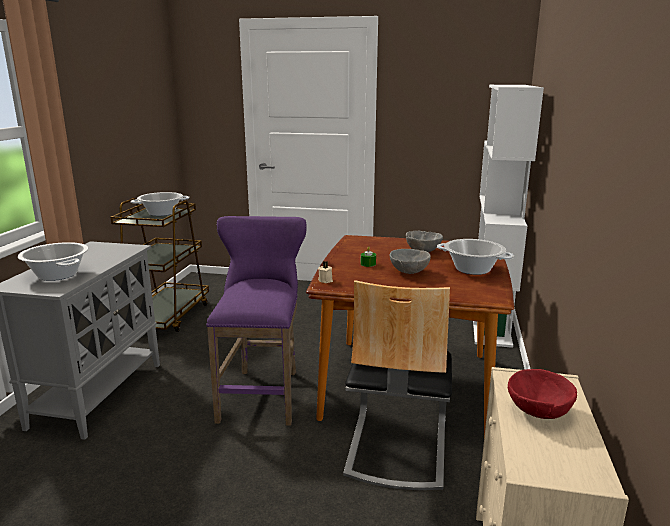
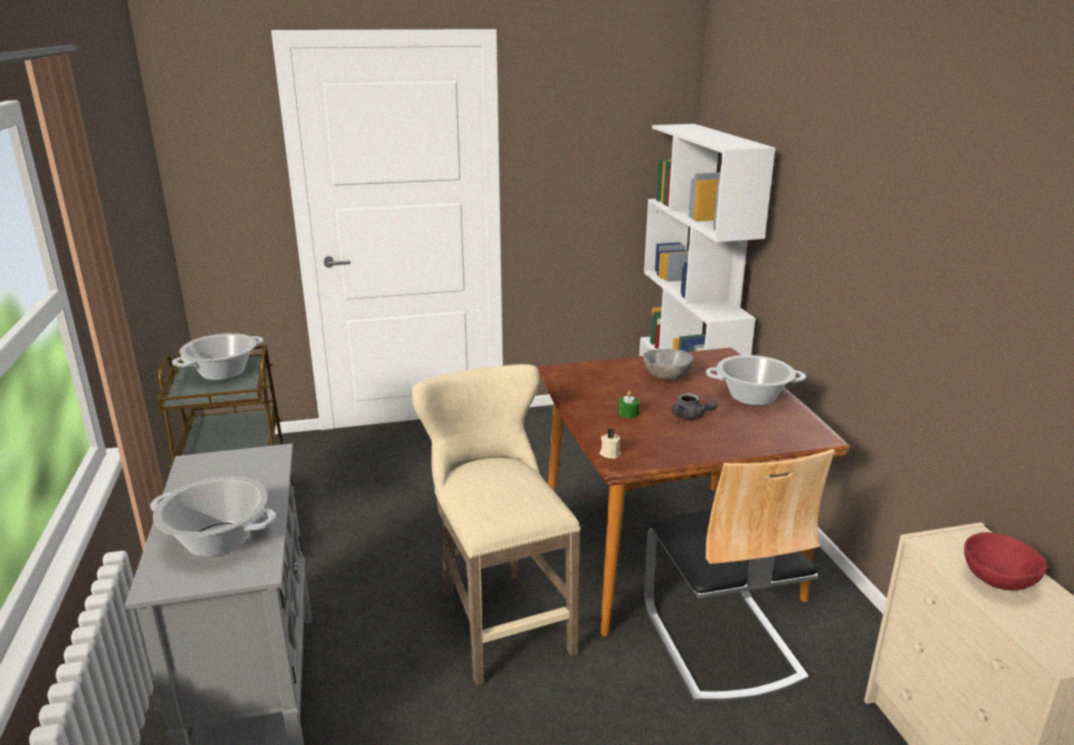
camera: 25 degrees left, 5 degrees up
(263, 392) = (500, 617): purple stool -> beige stool
(410, 272) = (691, 416): grey bowl -> grey teapot

